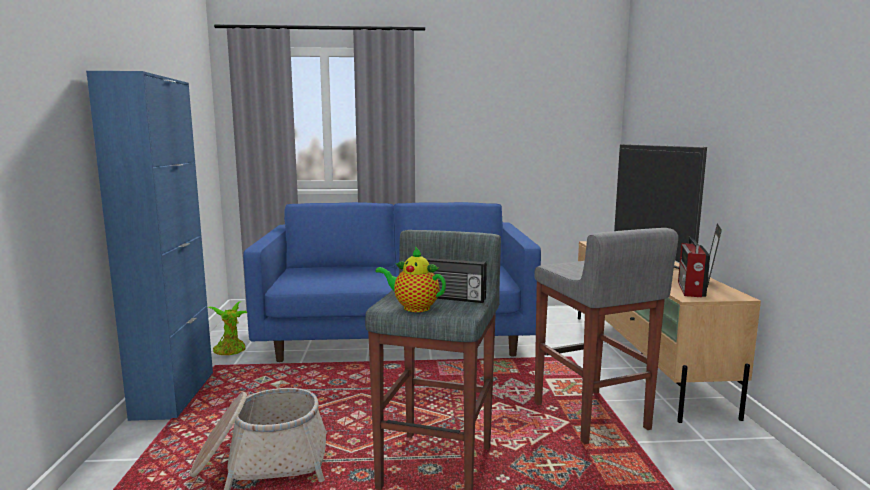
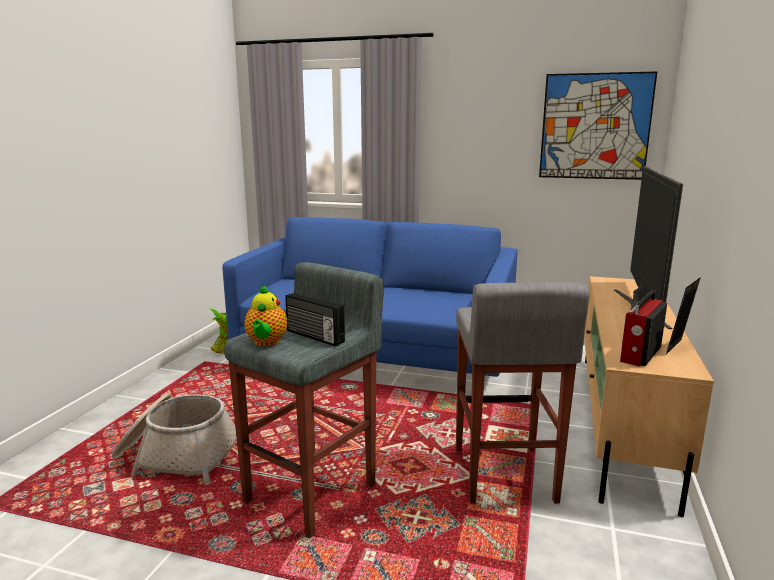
camera: 20 degrees right, 5 degrees up
(174, 395) = (156, 383): blue cabinet -> none
(413, 307) = (266, 343): teapot -> teapot turned 135 degrees counterclockwise
(565, 114) = (595, 126): none -> picture

